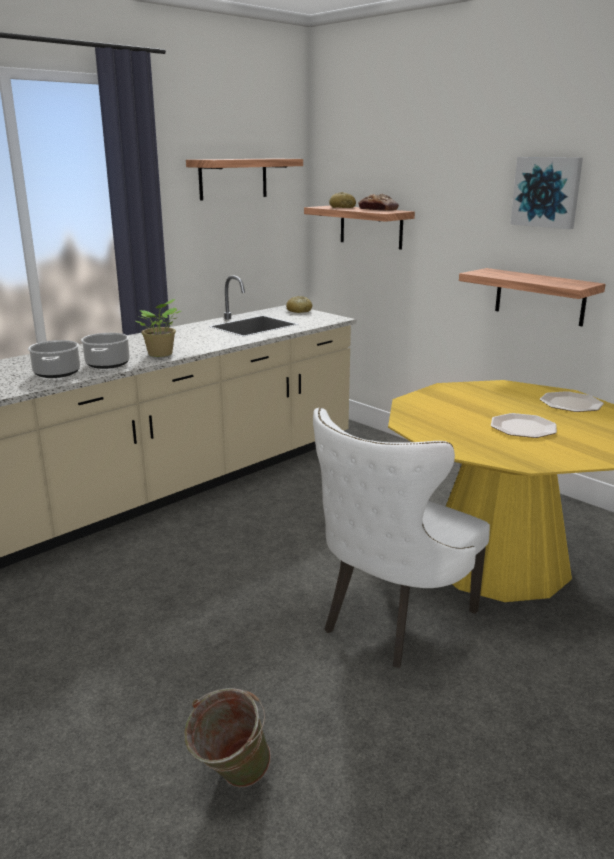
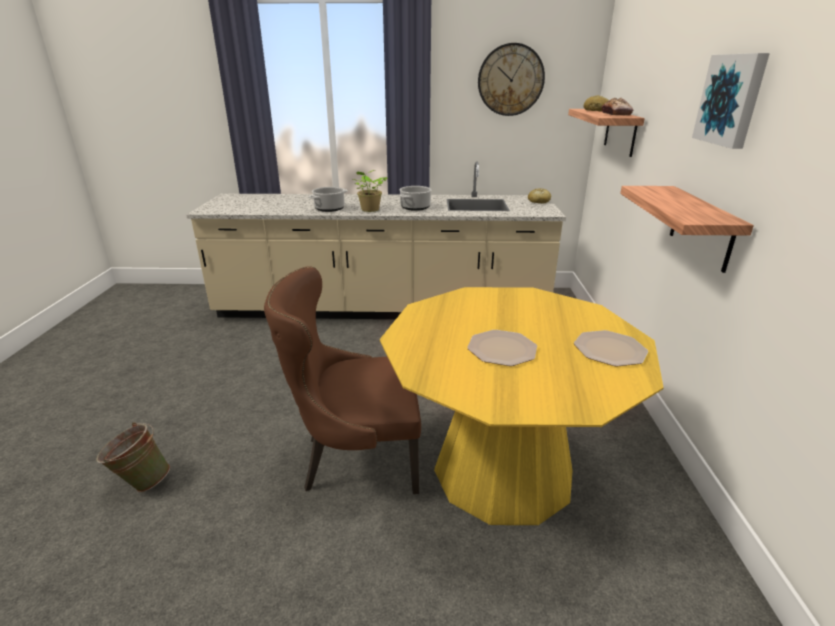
camera: 45 degrees right, 5 degrees up
(57, 373) = (295, 207): cooking pot -> cooking pot (415, 207)
(233, 178) = (510, 80): shelf -> wall clock
(392, 620) = (356, 459): white chair -> brown chair

